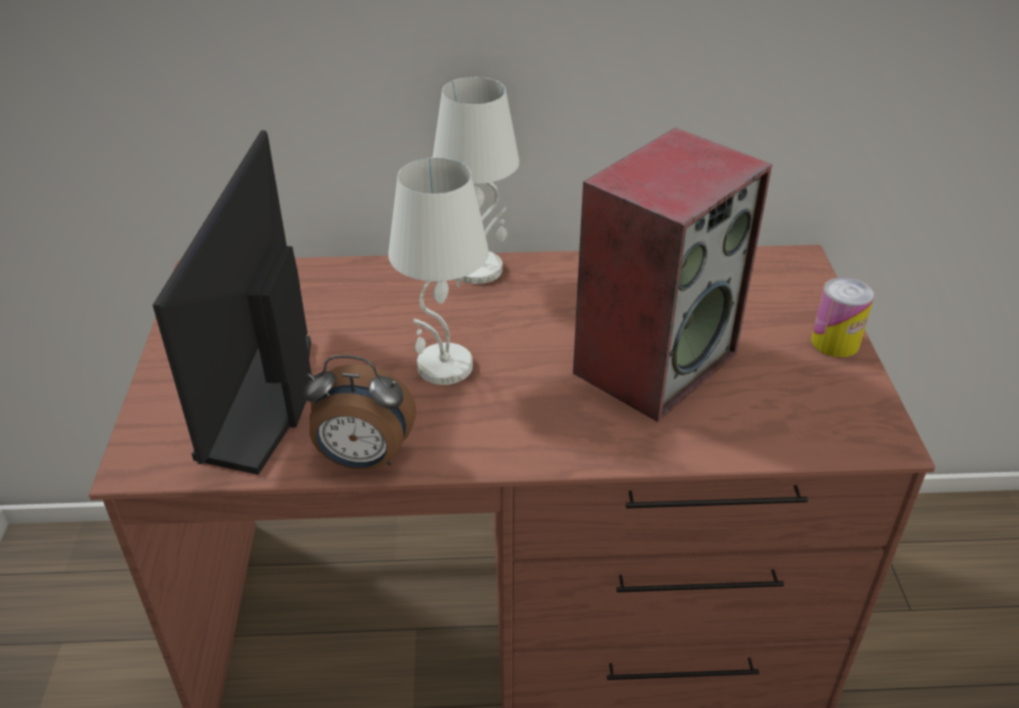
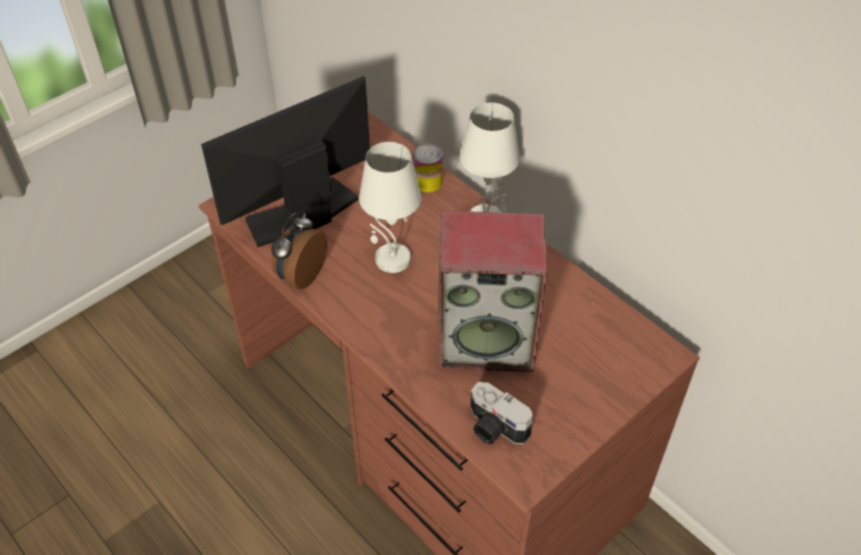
camera: 50 degrees right, 10 degrees up
(363, 460) = (300, 275): alarm clock -> alarm clock turned 60 degrees clockwise
(792, 426) = (494, 428): none -> camera
(835, 342) = (596, 412): can -> can (427, 182)

